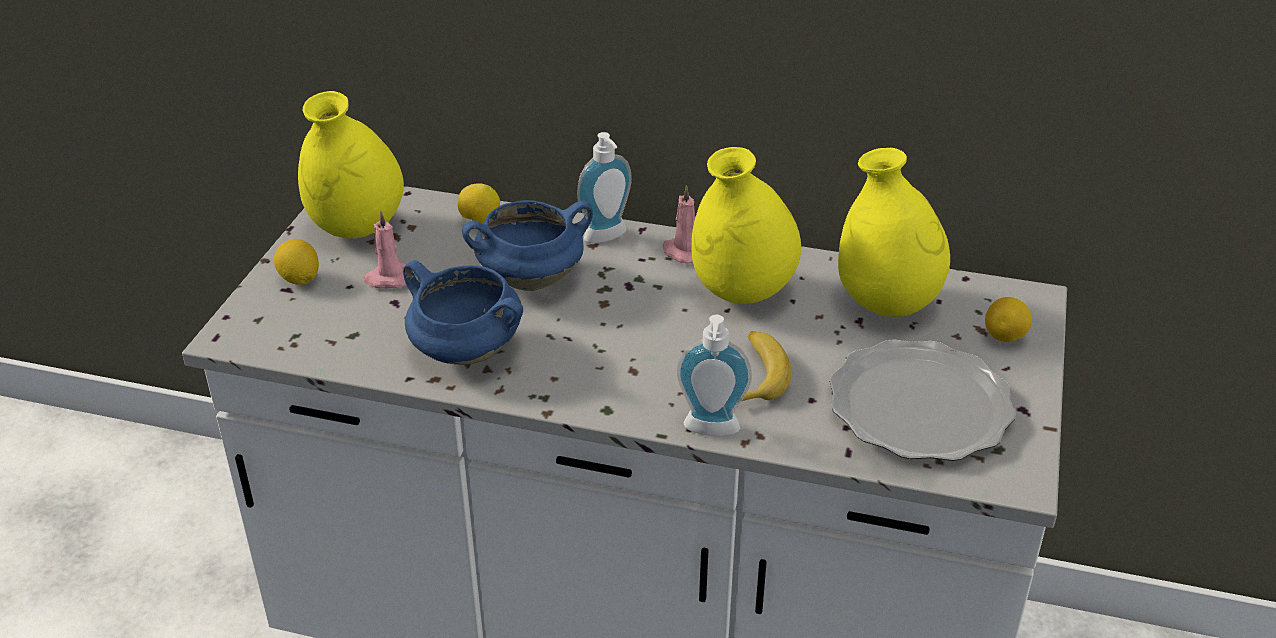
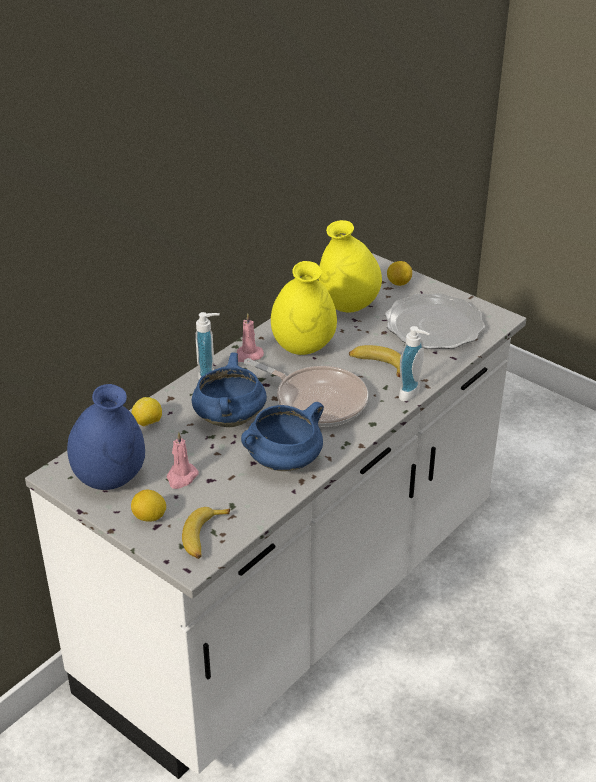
camera: 65 degrees left, 0 degrees up
(280, 331) = (204, 537): none -> banana
(357, 229) = (110, 479): yellow vase -> blue vase
(624, 341) = (316, 401): none -> frying pan

